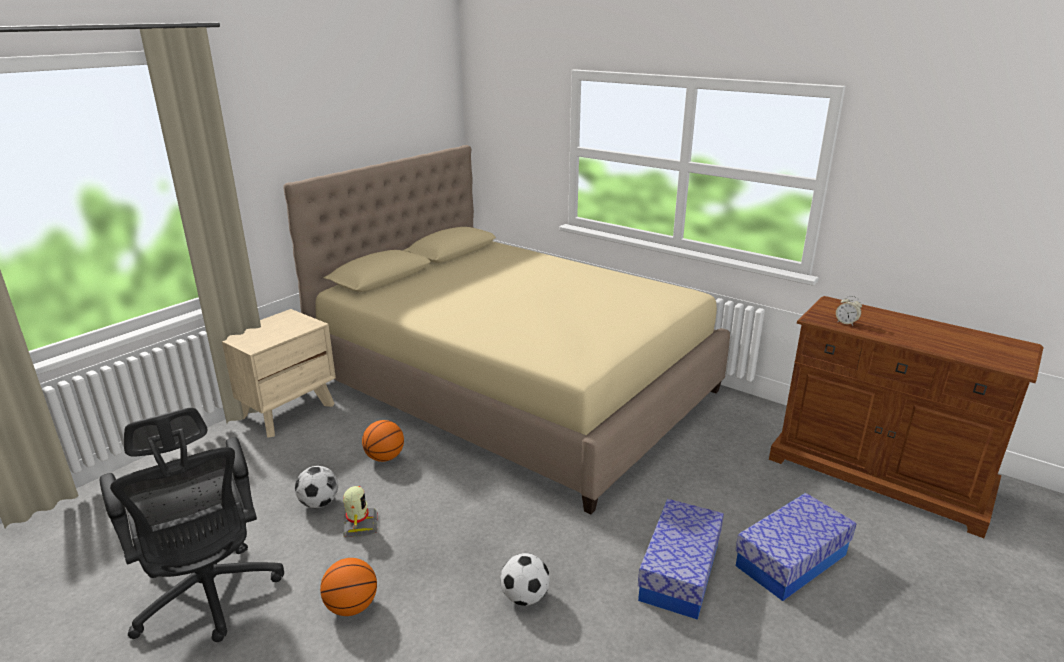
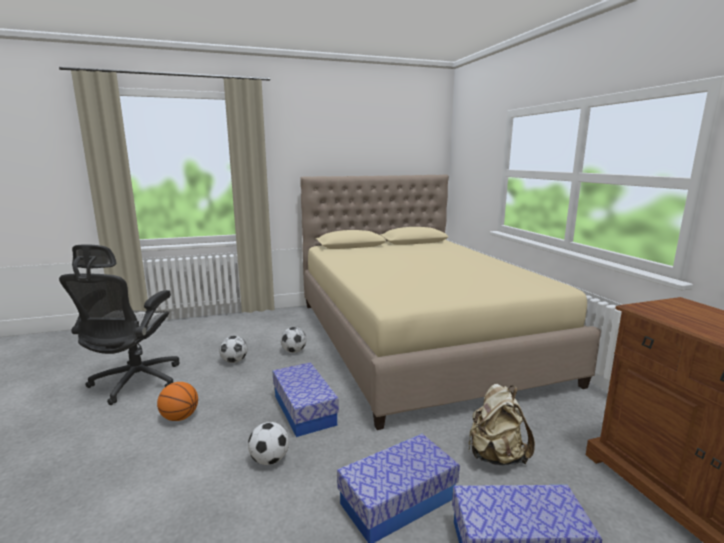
camera: 35 degrees right, 10 degrees down
(286, 410) = (277, 315): beige nightstand -> none
(359, 525) = (237, 379): toy robot -> none
(385, 457) = (294, 351): basketball -> football
(493, 526) = (304, 410): none -> storage box
(711, 491) = (496, 456): none -> beige backpack
(846, 323) = (674, 316): alarm clock -> none

